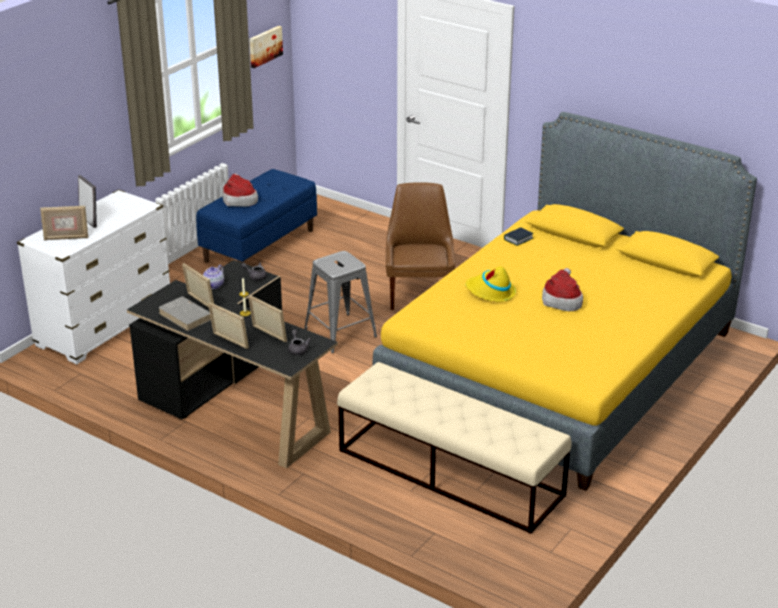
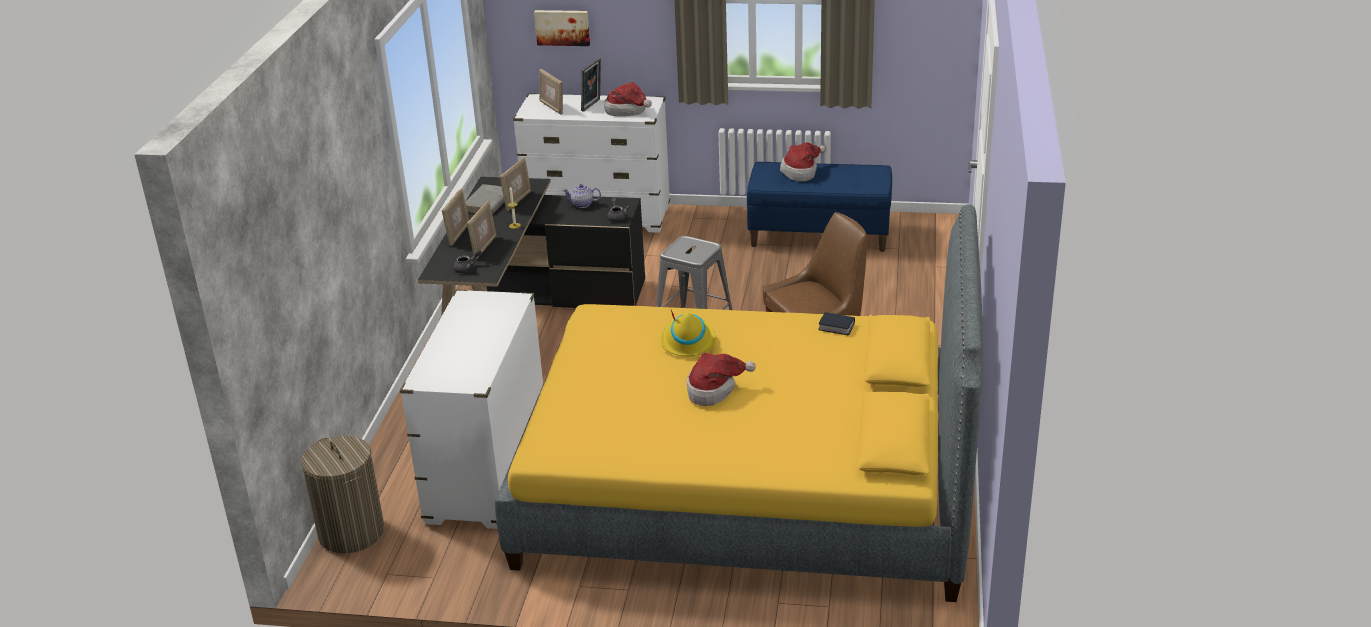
camera: 65 degrees right, 0 degrees up
(125, 209) = (628, 111): none -> hat
(264, 46) = (924, 23): picture -> picture (562, 27)
(450, 473) = (488, 471): beige bench -> white dresser
(482, 560) = (351, 533): none -> laundry basket

